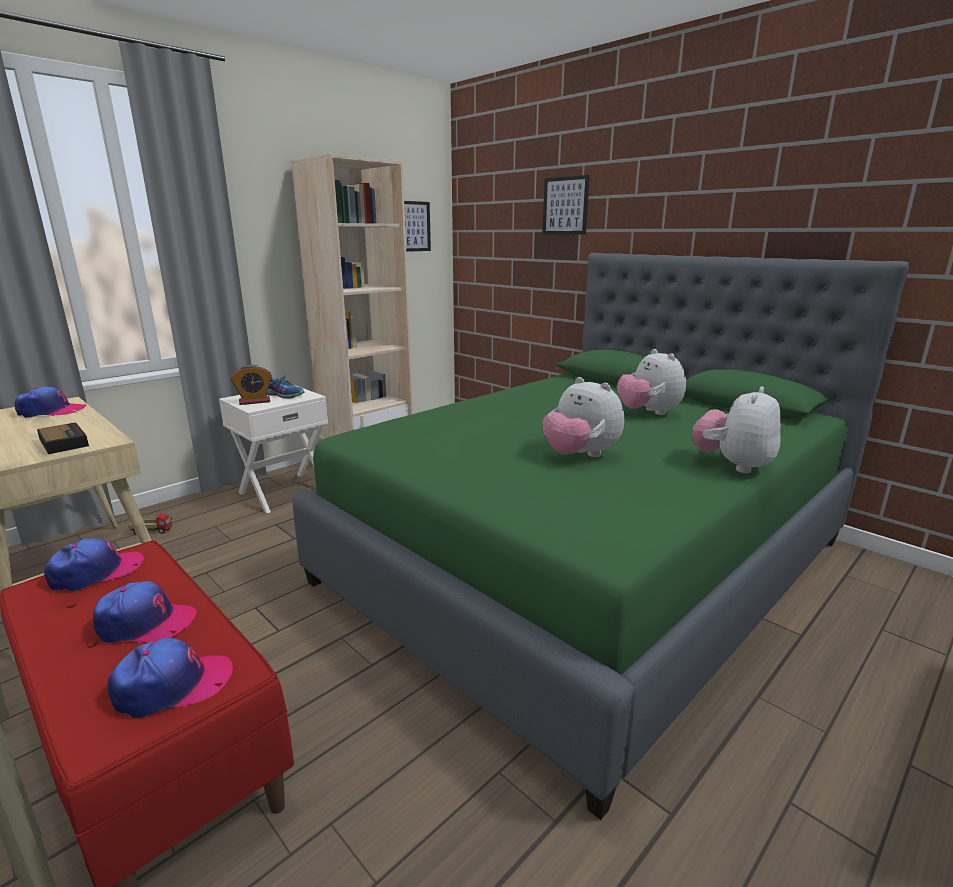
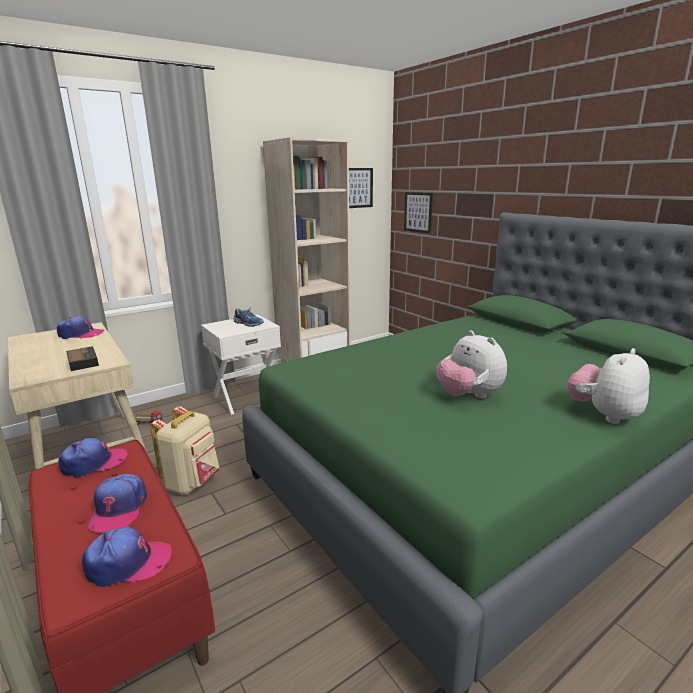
camera: 10 degrees right, 0 degrees up
(145, 623) = (119, 509): cap -> cap turned 75 degrees clockwise
(228, 598) = (193, 482): none -> beige backpack
(254, 401) = (226, 328): alarm clock -> none
(565, 206) = (483, 172): picture -> picture (418, 212)
(648, 412) = (539, 356): plush toy -> none

